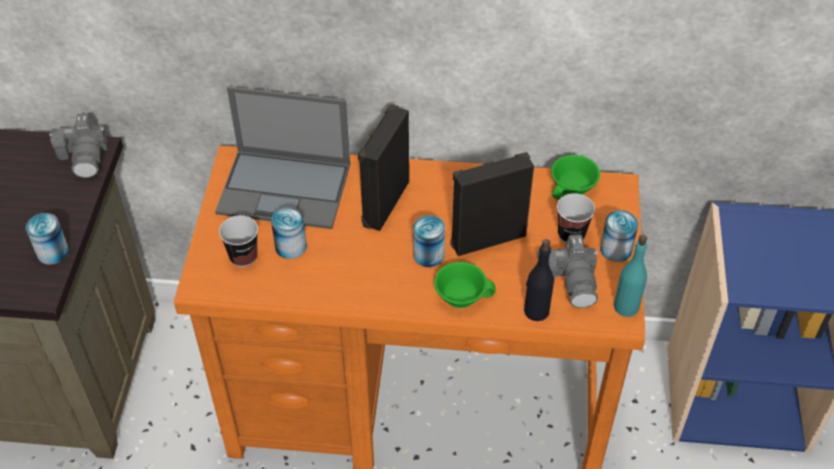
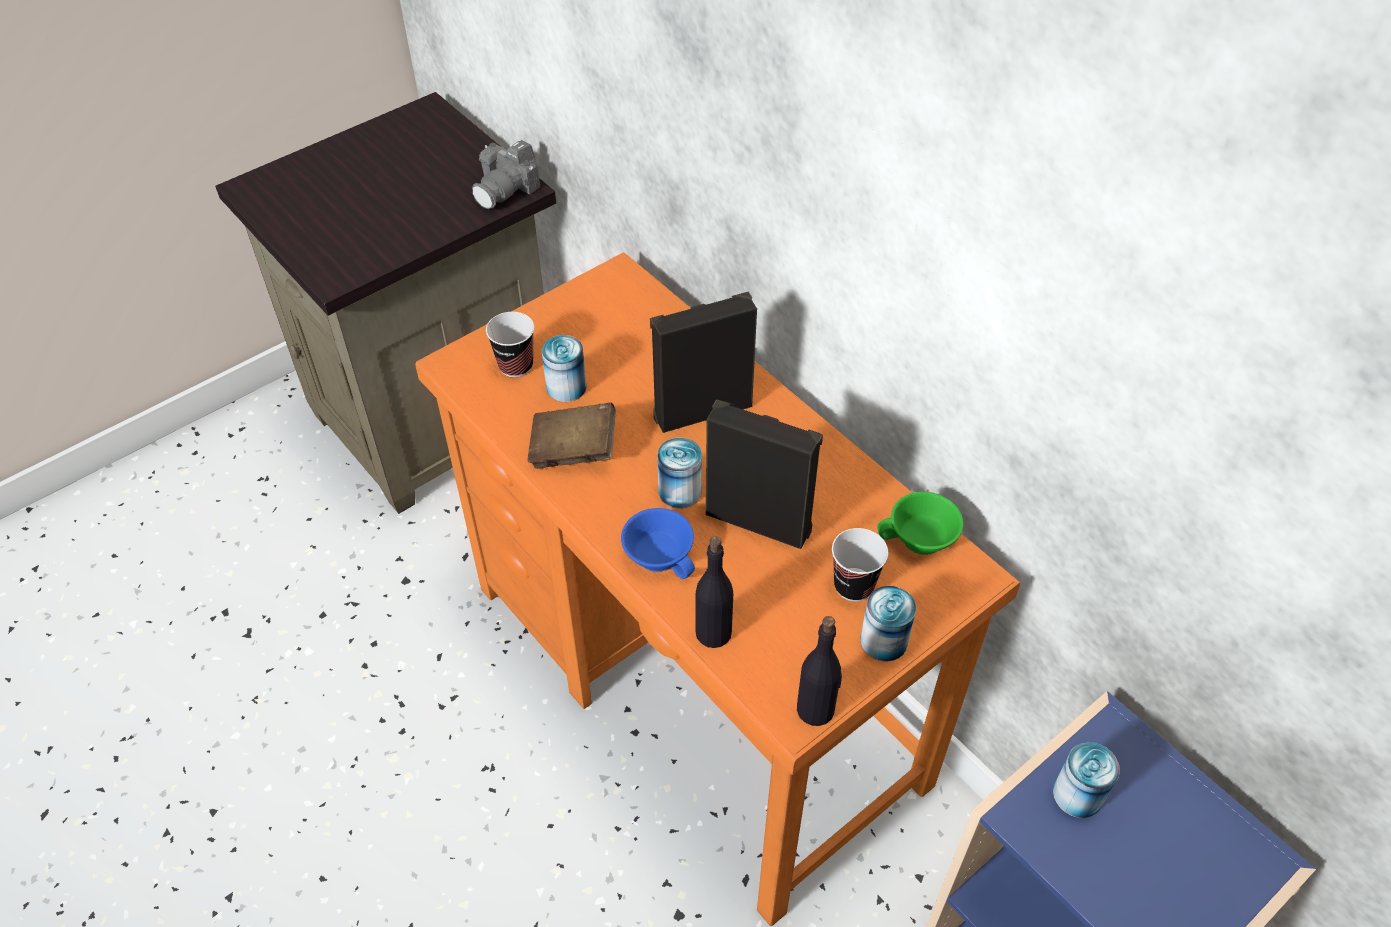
camera: 45 degrees right, 0 degrees up
(53, 252) = (383, 252): can -> can (1077, 795)
(286, 189) = (630, 331): laptop -> none
(342, 278) = (573, 451): none -> brown book
(462, 294) = (661, 555): green cup -> blue cup
(571, 280) = (790, 632): camera -> none
(626, 306) = (816, 709): turquoise bottle -> black bottle

